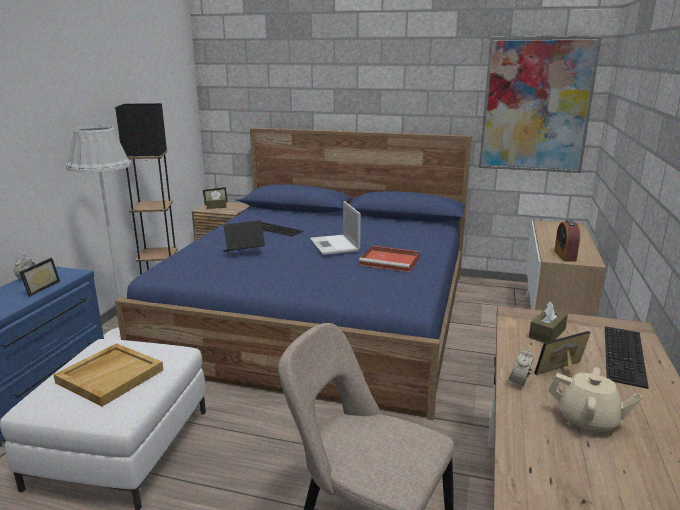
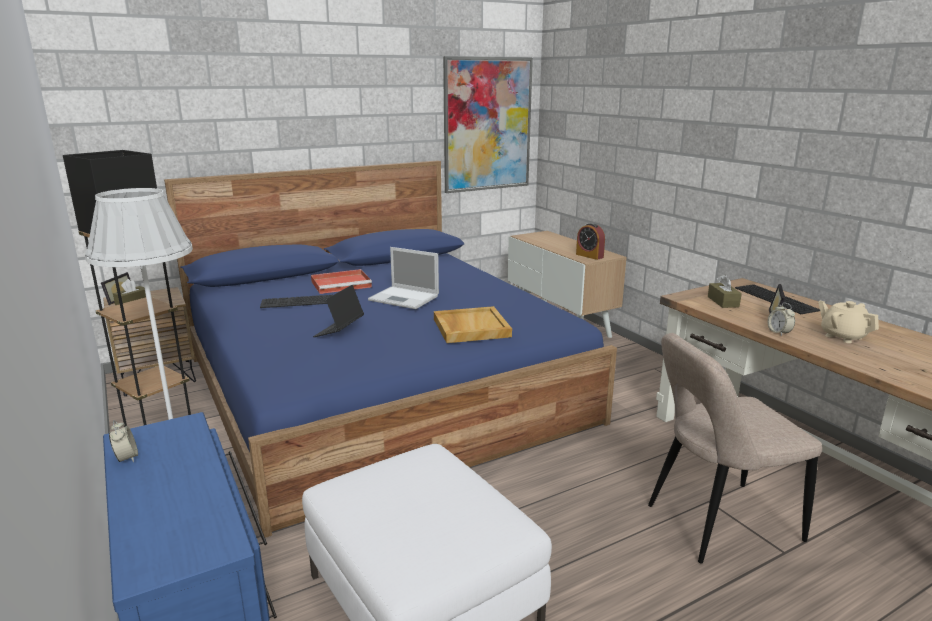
camera: 45 degrees left, 0 degrees up
(39, 288) = (182, 457): picture frame -> none
(110, 376) = (428, 504): beige tray -> beige tray (470, 327)
(391, 261) = (482, 296): red tray -> red tray (342, 284)
(588, 421) = (842, 336): beige teapot -> beige teapot turned 105 degrees counterclockwise

